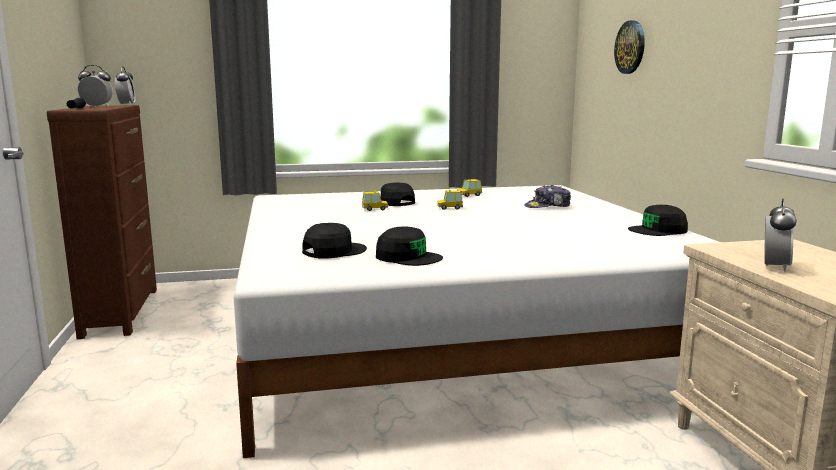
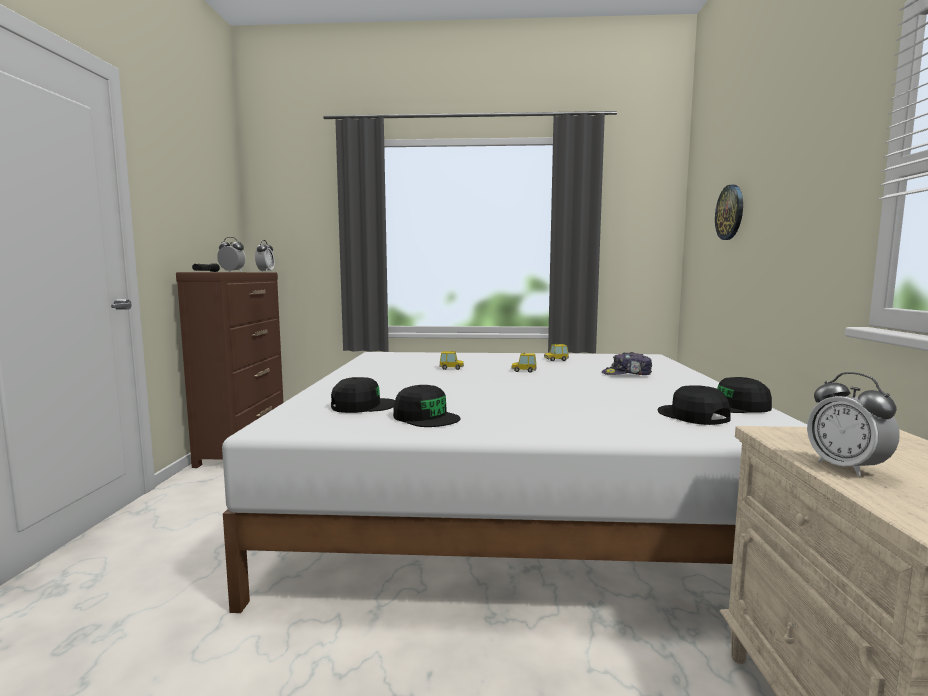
camera: 15 degrees right, 5 degrees down
(394, 202) = (476, 363): black cap -> black cap (693, 415)
(774, 267) = (846, 468): alarm clock -> alarm clock turned 120 degrees clockwise

